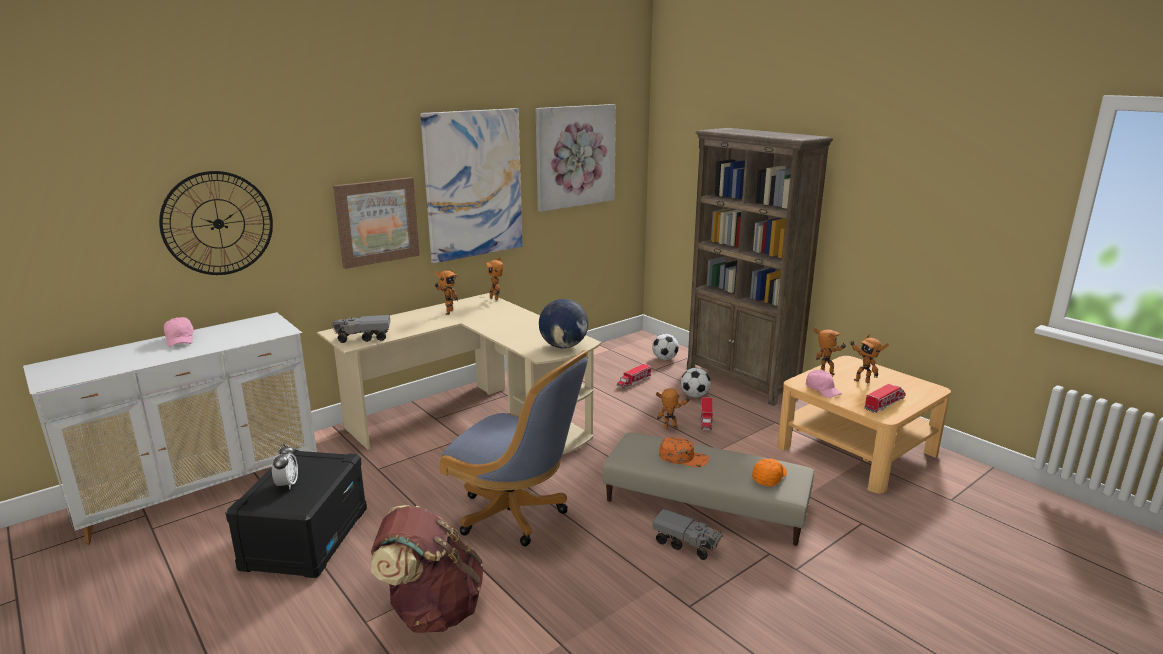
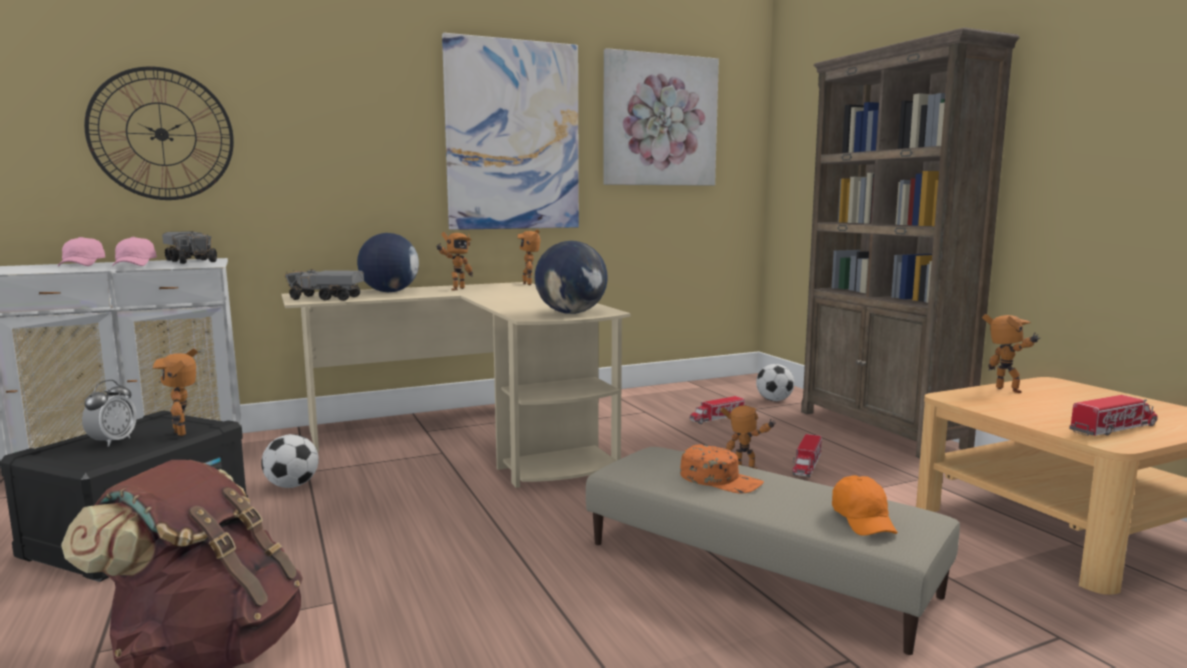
camera: 15 degrees right, 10 degrees down
(377, 221) = (375, 164): picture -> none
(401, 322) = (389, 292): none -> globe
(519, 517) = (446, 547): blue office chair -> none
(686, 544) = (694, 621): toy truck -> toy truck (191, 261)
(695, 395) = (801, 439): football -> football (292, 485)
(769, 478) = (863, 520): orange cap -> orange cap turned 120 degrees clockwise
(822, 390) = (993, 406): pink cap -> pink cap (135, 264)
(862, 380) = (1072, 402): toy robot -> toy robot (184, 433)

